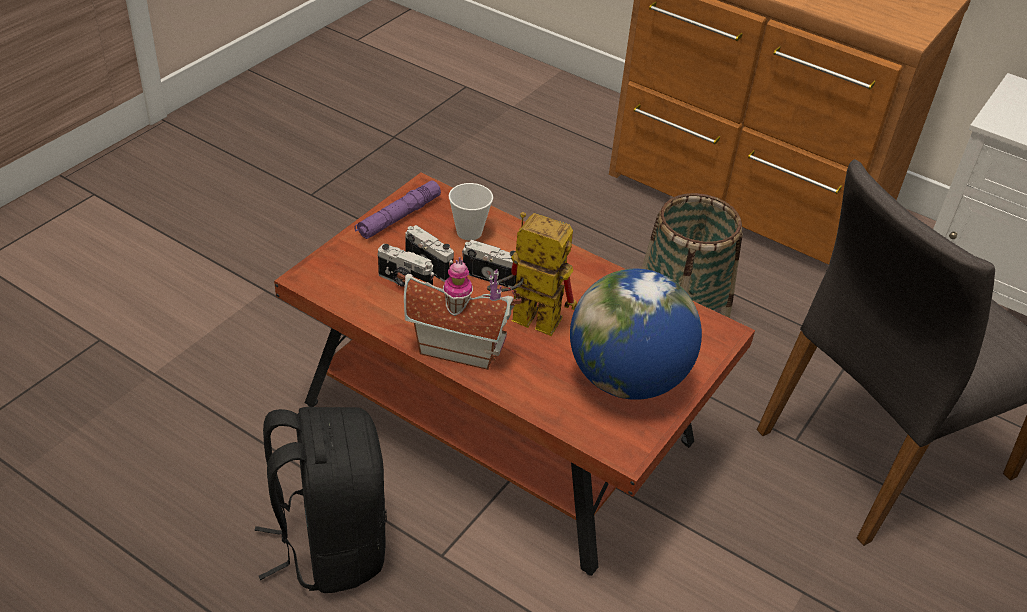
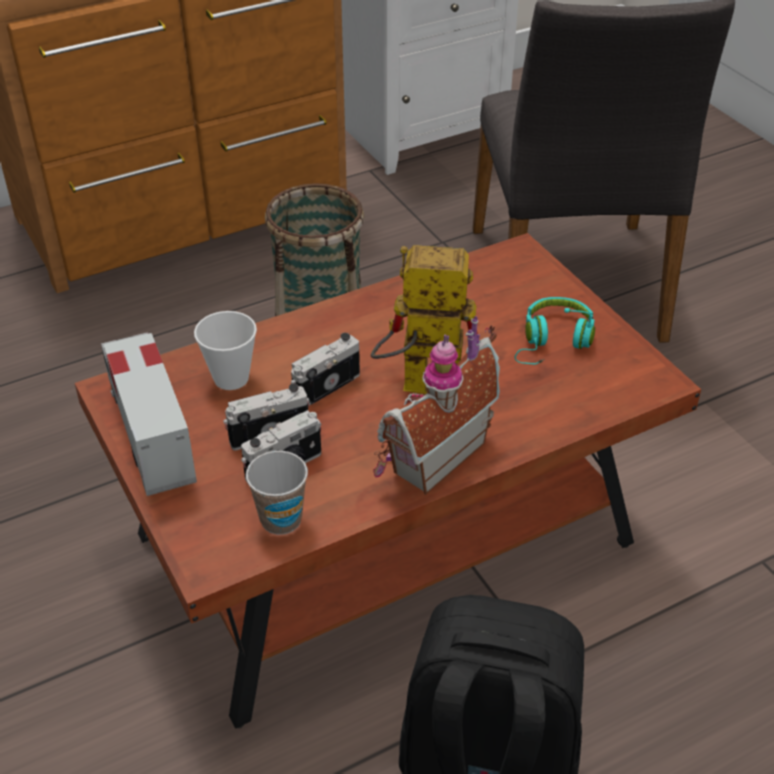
camera: 60 degrees left, 0 degrees up
(359, 295) = (281, 519): none -> cup
(398, 217) = (151, 432): purple flashlight -> toy truck
(524, 319) = (417, 385): toy robot -> toy robot turned 45 degrees clockwise
(627, 379) = (553, 341): globe -> turquoise headphones

